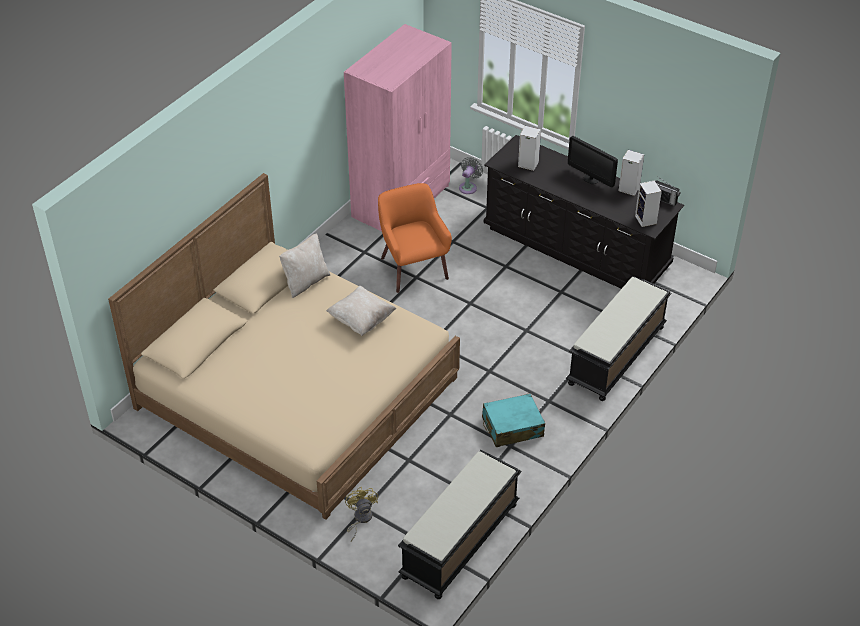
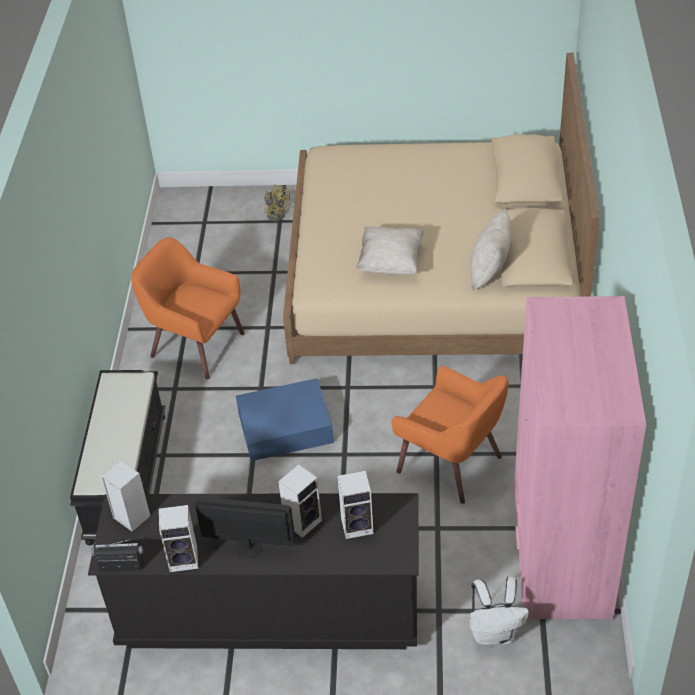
camera: 150 degrees right, 0 degrees up
(460, 541) = (176, 236): black bench -> none
(469, 187) = (495, 634): grey fan -> white backpack
(494, 337) = (284, 427): none -> blue storage box
(512, 427) = (195, 345): turquoise suitcase -> orange armchair
(554, 178) = (303, 521): none -> speaker

